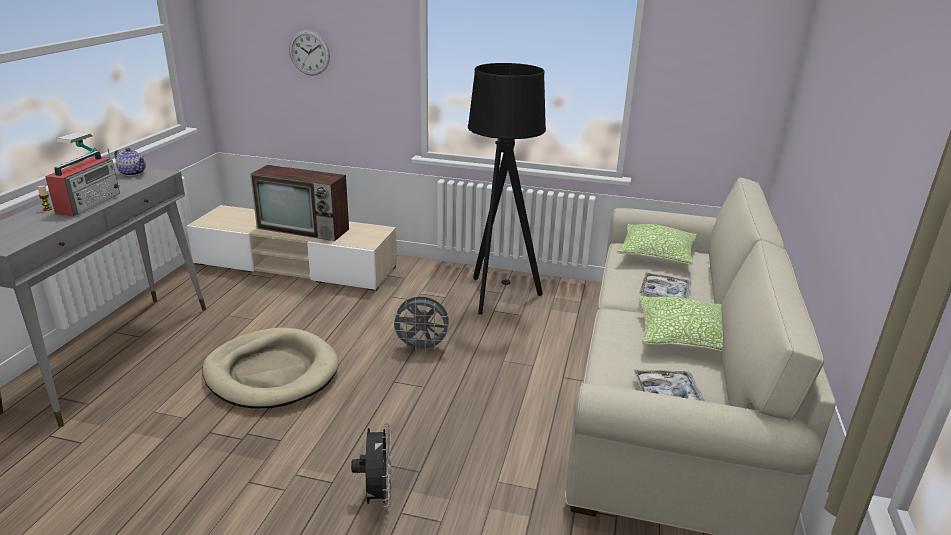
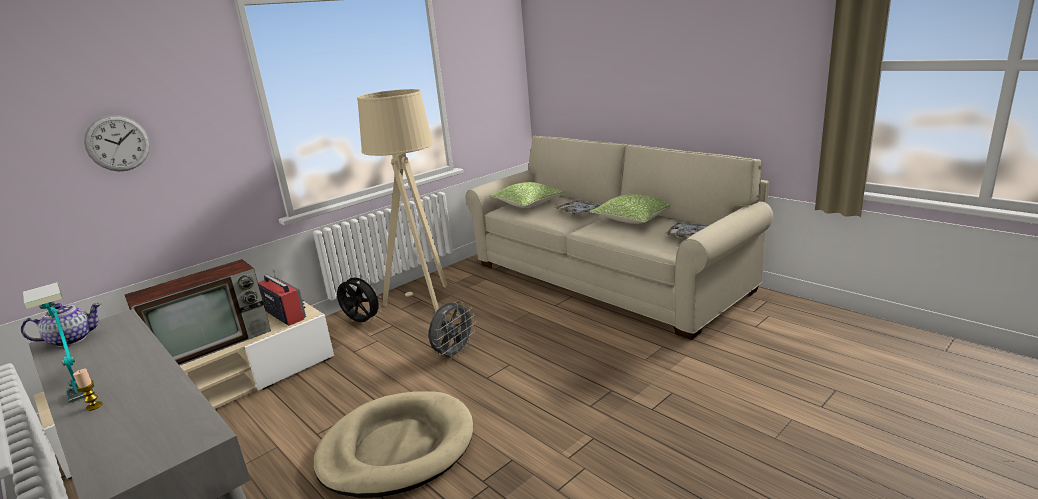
camera: 55 degrees left, 5 degrees down
(89, 203) = (134, 371): radio -> radio (284, 314)
(377, 495) = (625, 416): black fan -> black fan (361, 322)
(499, 295) = (423, 302): black floor lamp -> beige floor lamp

